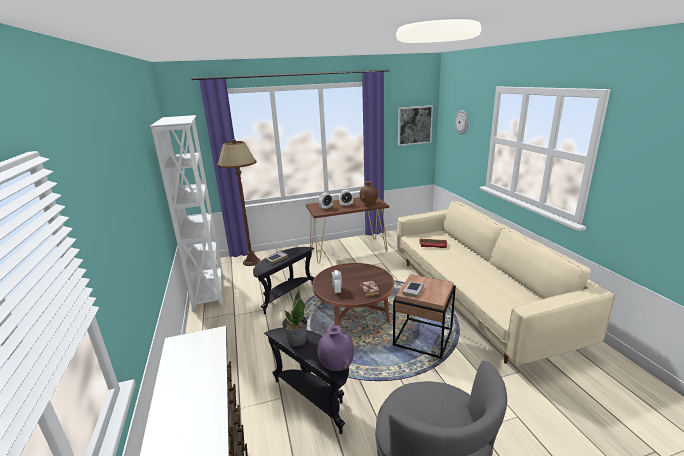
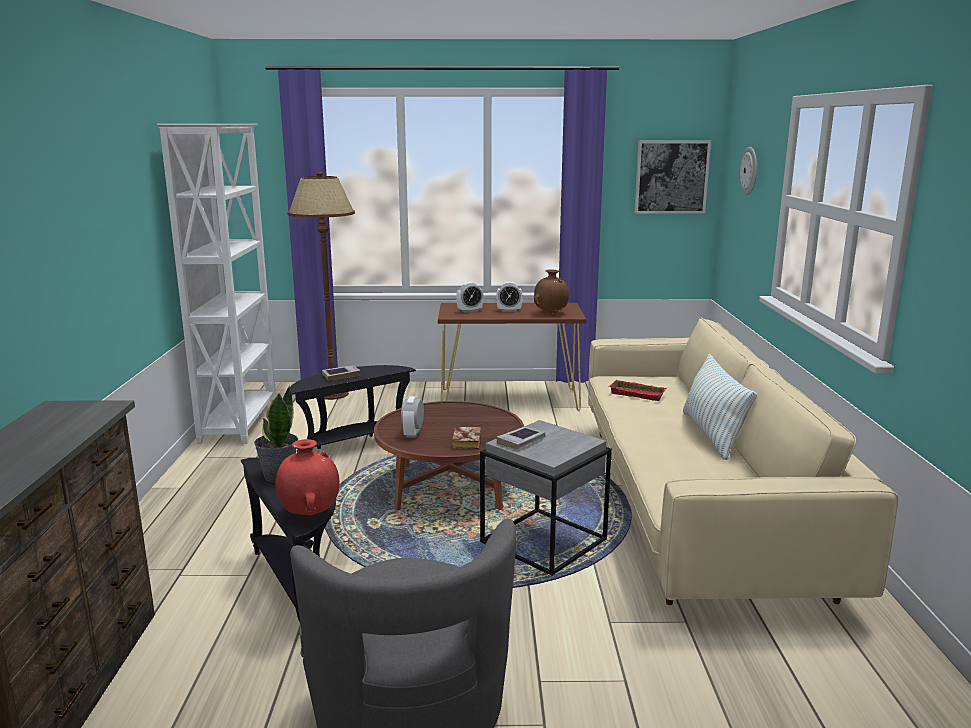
camera: 15 degrees right, 5 degrees down
(336, 366) = (310, 514): purple vase -> red vase
(423, 338) = (544, 542): brown side table -> grey side table
(486, 265) = (712, 434): none -> pillow

